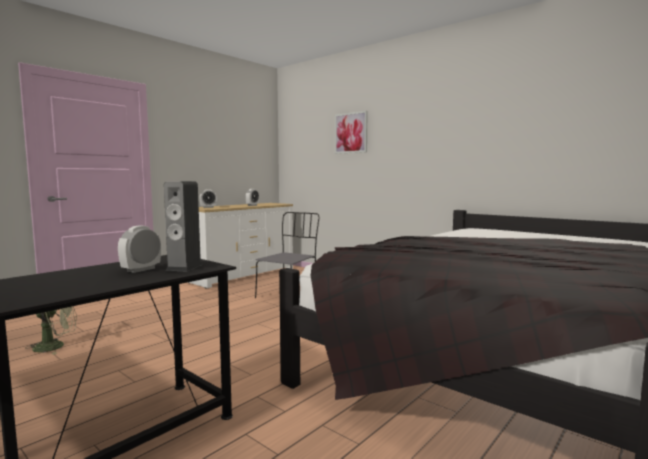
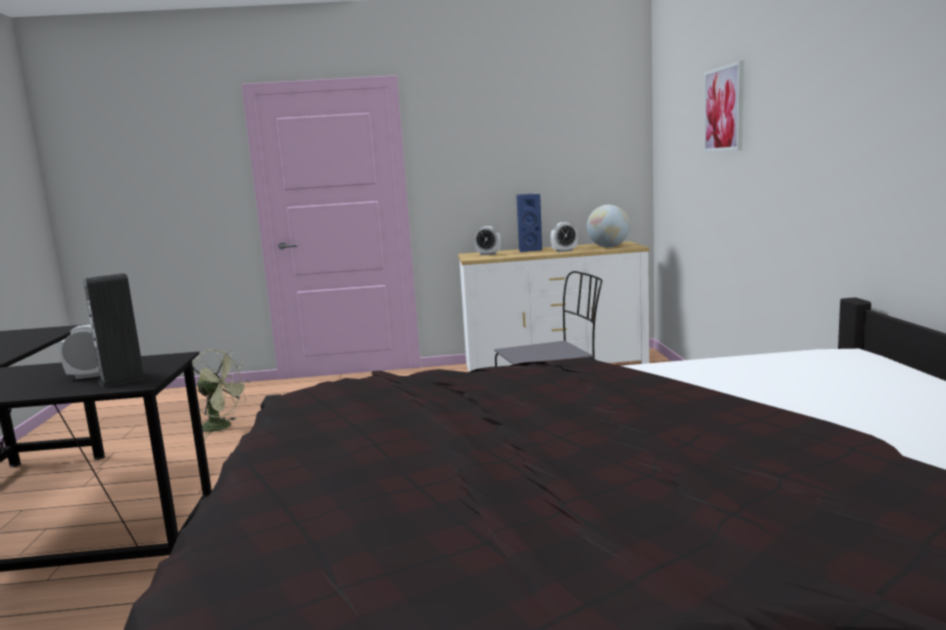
camera: 45 degrees right, 5 degrees up
(227, 205) = (529, 250): none -> blue speaker
(270, 204) = (608, 247): none -> globe

